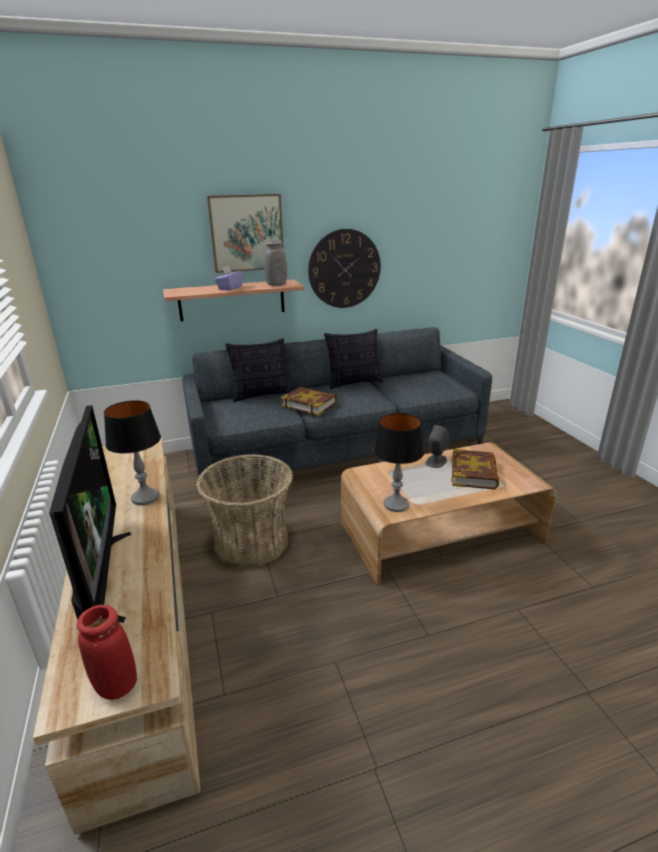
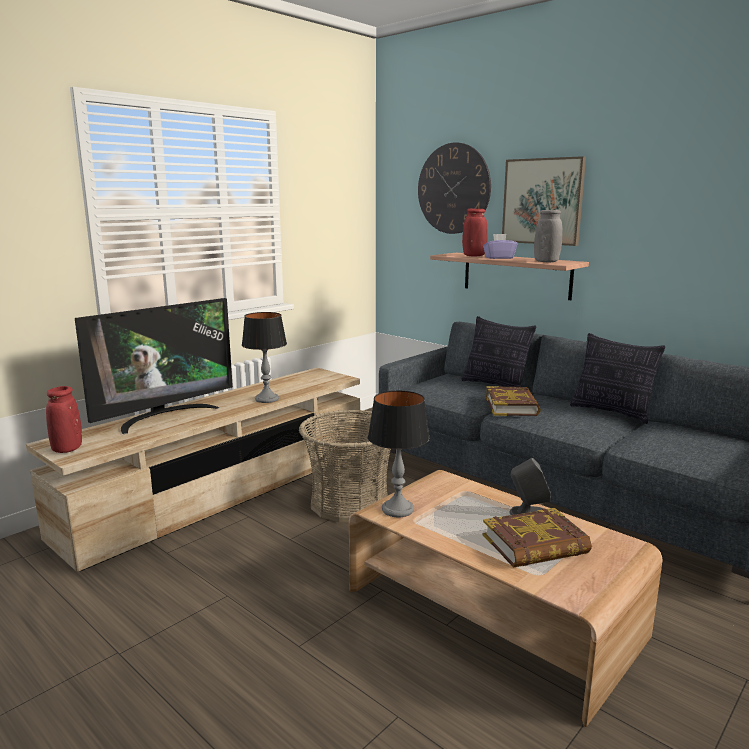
camera: 60 degrees right, 10 degrees down
(202, 290) = (474, 256): none -> red vase
(344, 269) = (661, 258): wall clock -> wall clock (453, 189)

